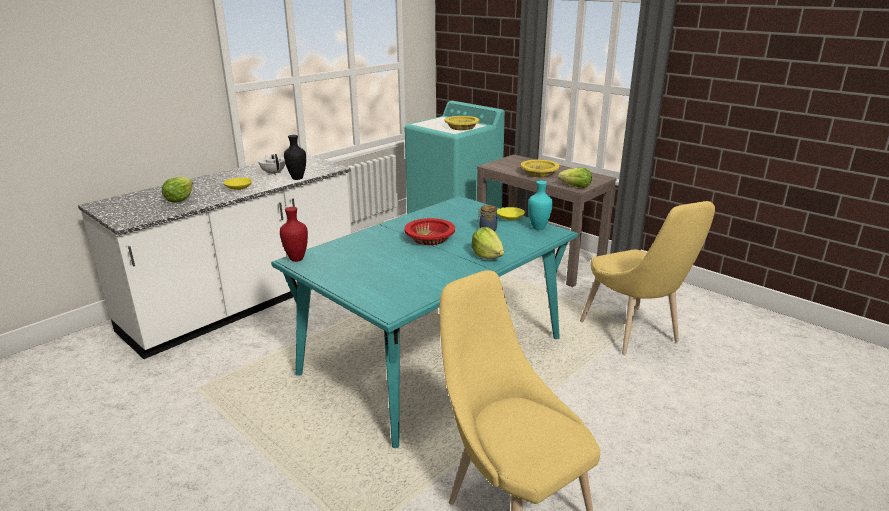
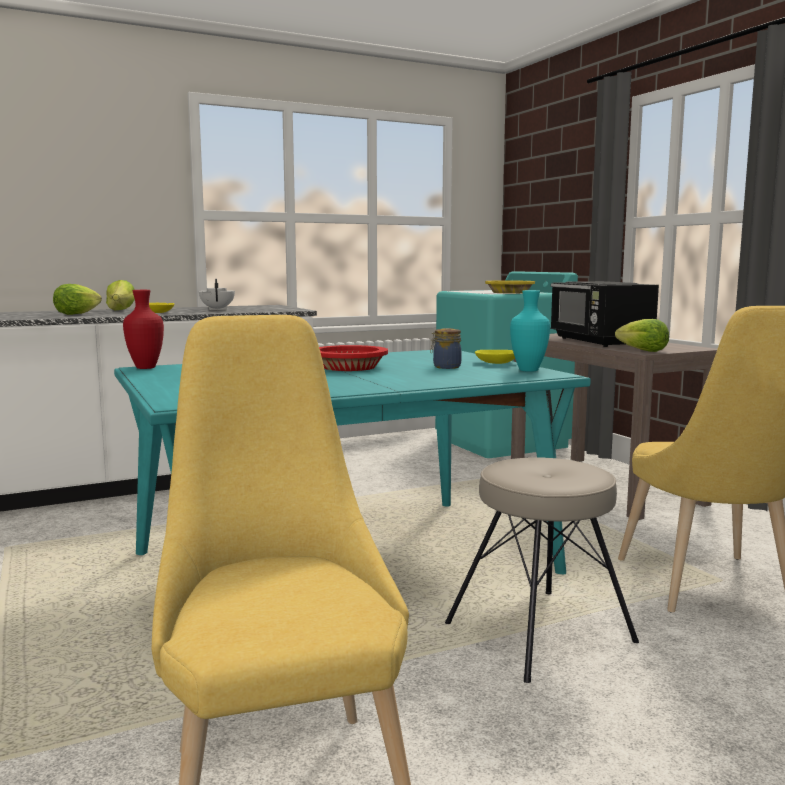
camera: 20 degrees right, 15 degrees down
(298, 178) = (238, 311): black vase -> none
(487, 256) = (408, 381): lettuce -> lettuce (121, 310)
(539, 173) = (599, 342): yellow bowl -> black microwave
(571, 384) = (540, 633): none -> beige stool

